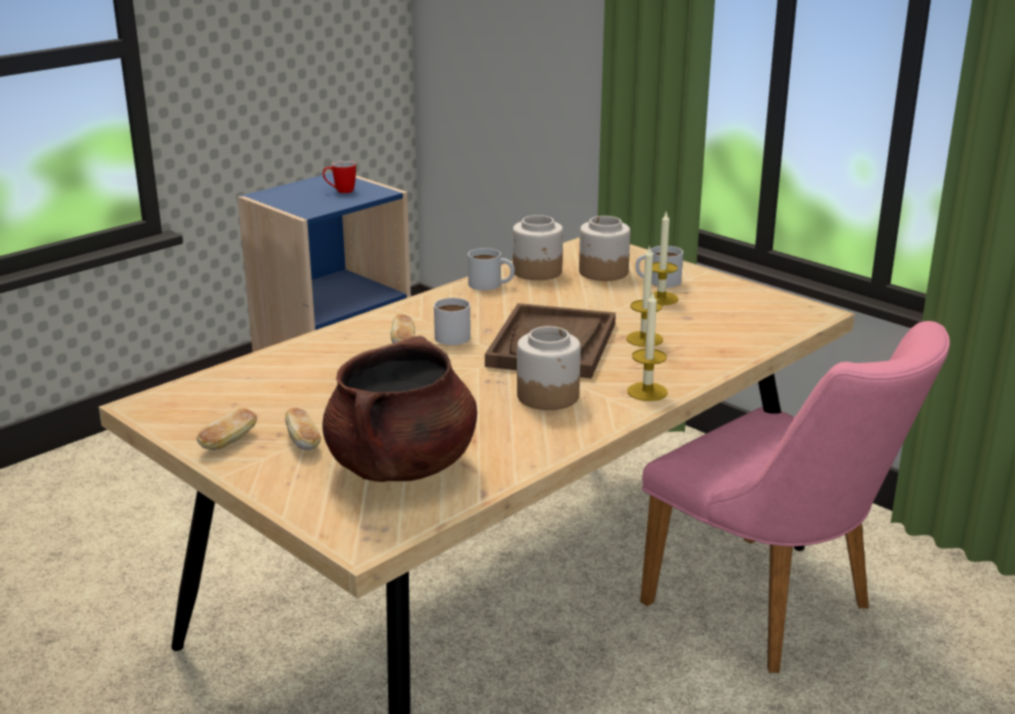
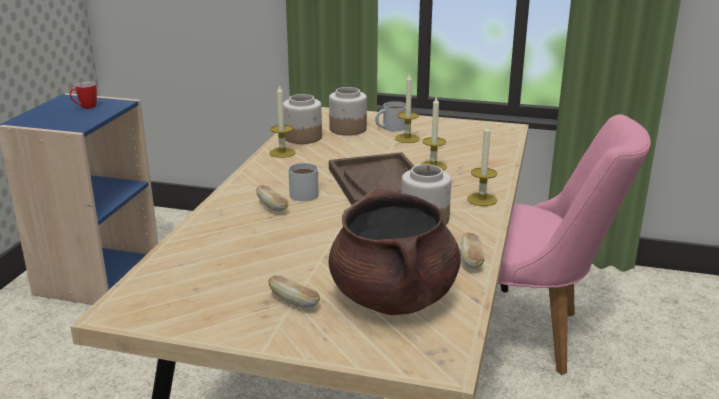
camera: 30 degrees left, 0 degrees up
(229, 442) = (233, 321): bread -> bread (471, 260)
(491, 284) = (282, 152): white mug -> candle

